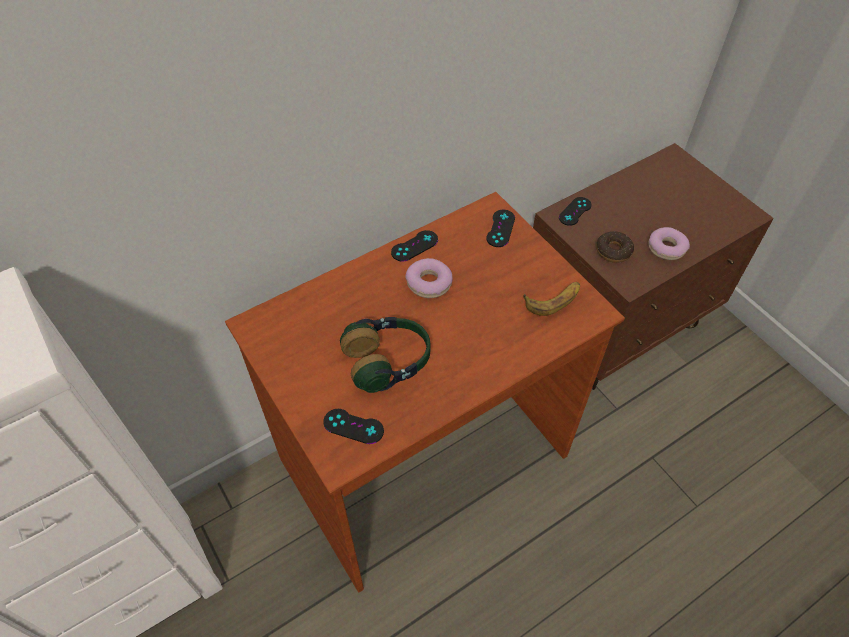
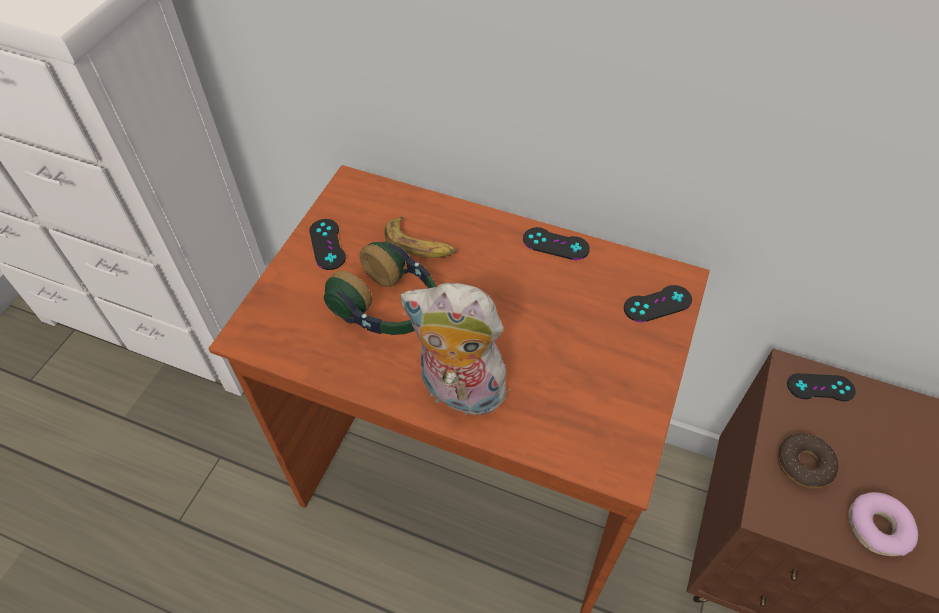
camera: 55 degrees right, 0 degrees up
(353, 426) = (292, 323): black game controller -> black game controller (327, 244)
(429, 283) = (517, 283): donut -> none
(486, 360) = (458, 392): none -> plush toy
(553, 300) = (600, 413): banana -> banana (419, 245)

